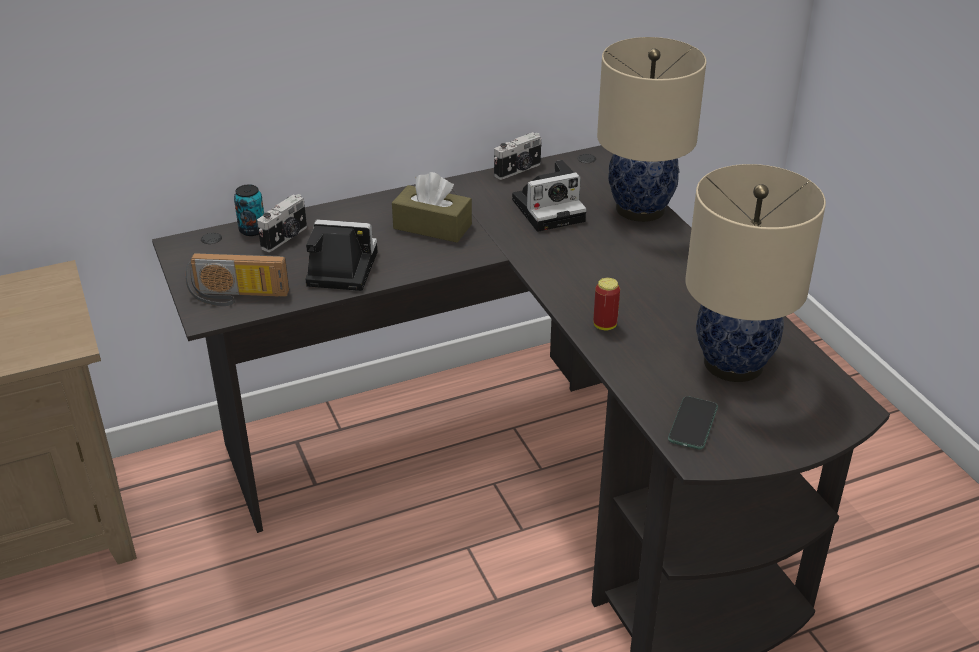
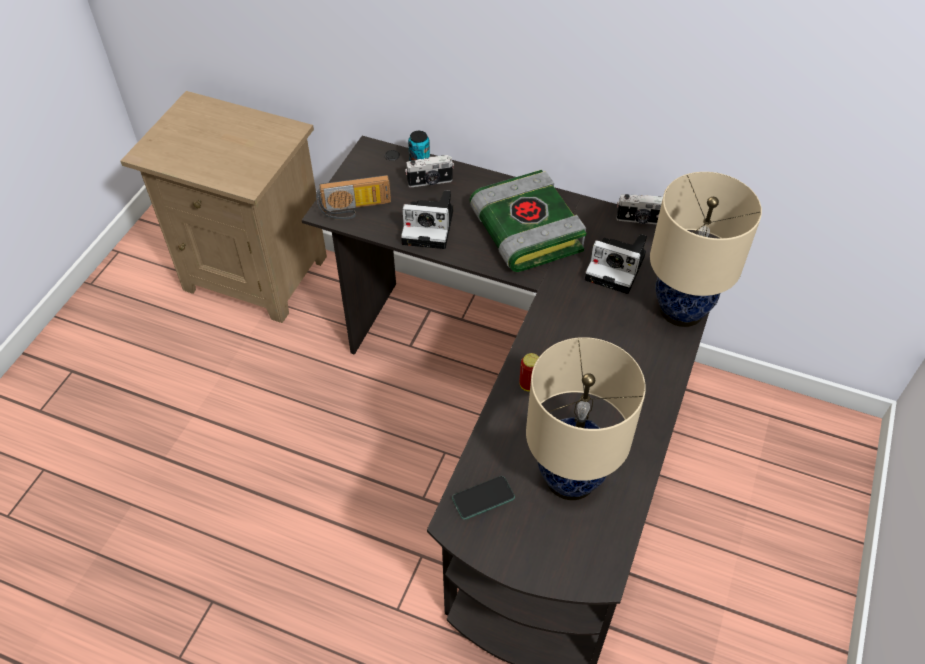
camera: 45 degrees right, 15 degrees up
(237, 297) = (355, 209): radio -> radio turned 60 degrees counterclockwise
(339, 269) = (430, 227): camera -> camera turned 135 degrees clockwise
(432, 226) = (524, 230): brown tissue box -> book

